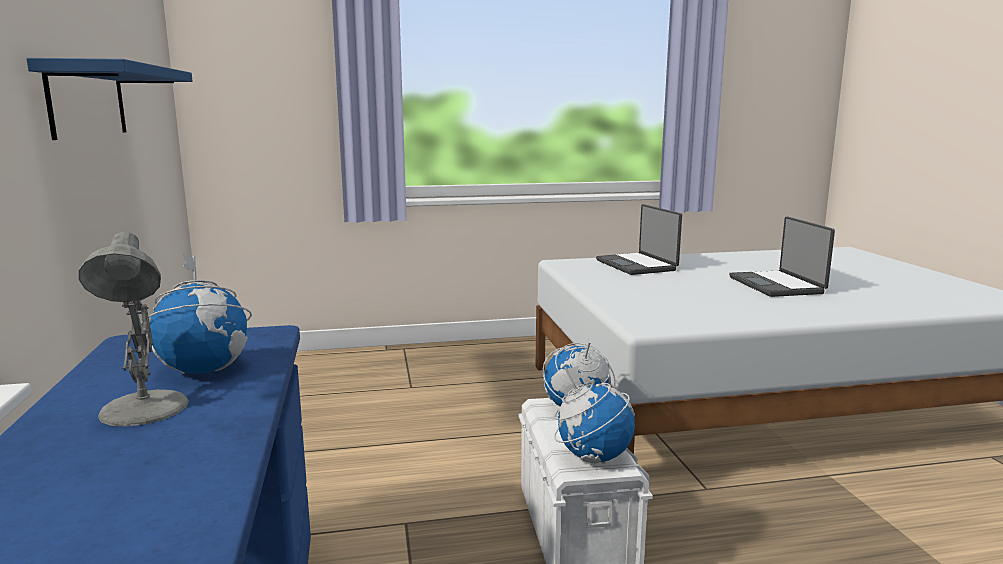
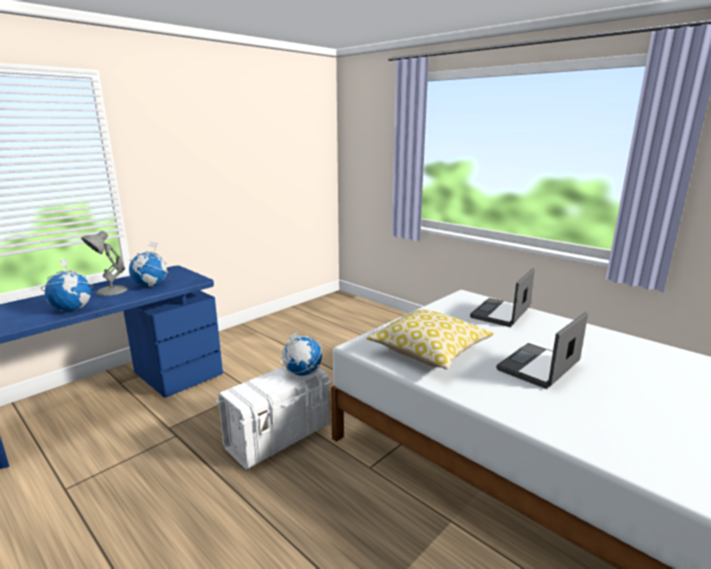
camera: 55 degrees right, 5 degrees up
(88, 101) = (229, 167): blue shelf -> none
(593, 457) = (249, 392): globe -> globe (72, 309)
(700, 306) = (429, 351): none -> pillow

